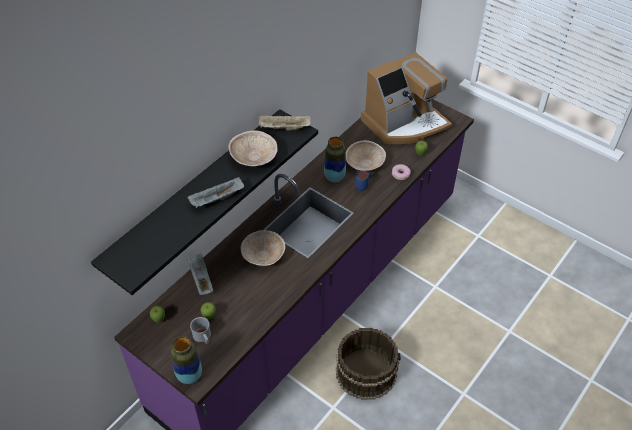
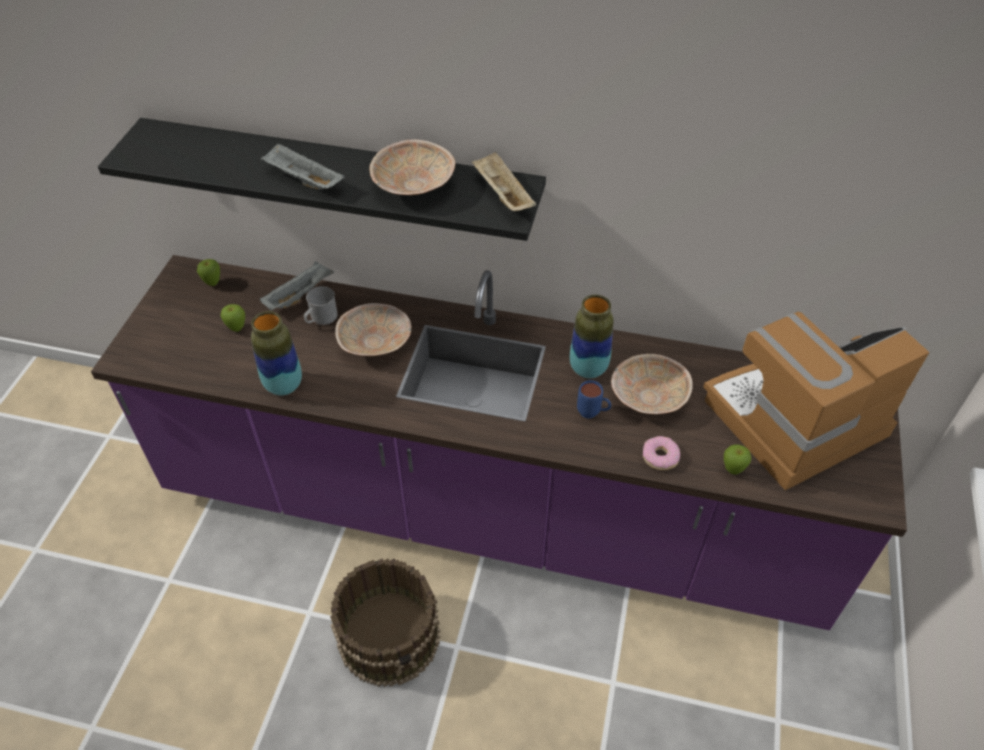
camera: 65 degrees right, 0 degrees up
(189, 375) = (132, 347): vase -> vase (283, 385)
(203, 337) = (199, 336): grey mug -> grey mug (320, 318)
(405, 123) = (794, 421): coffee machine -> coffee machine turned 120 degrees clockwise

